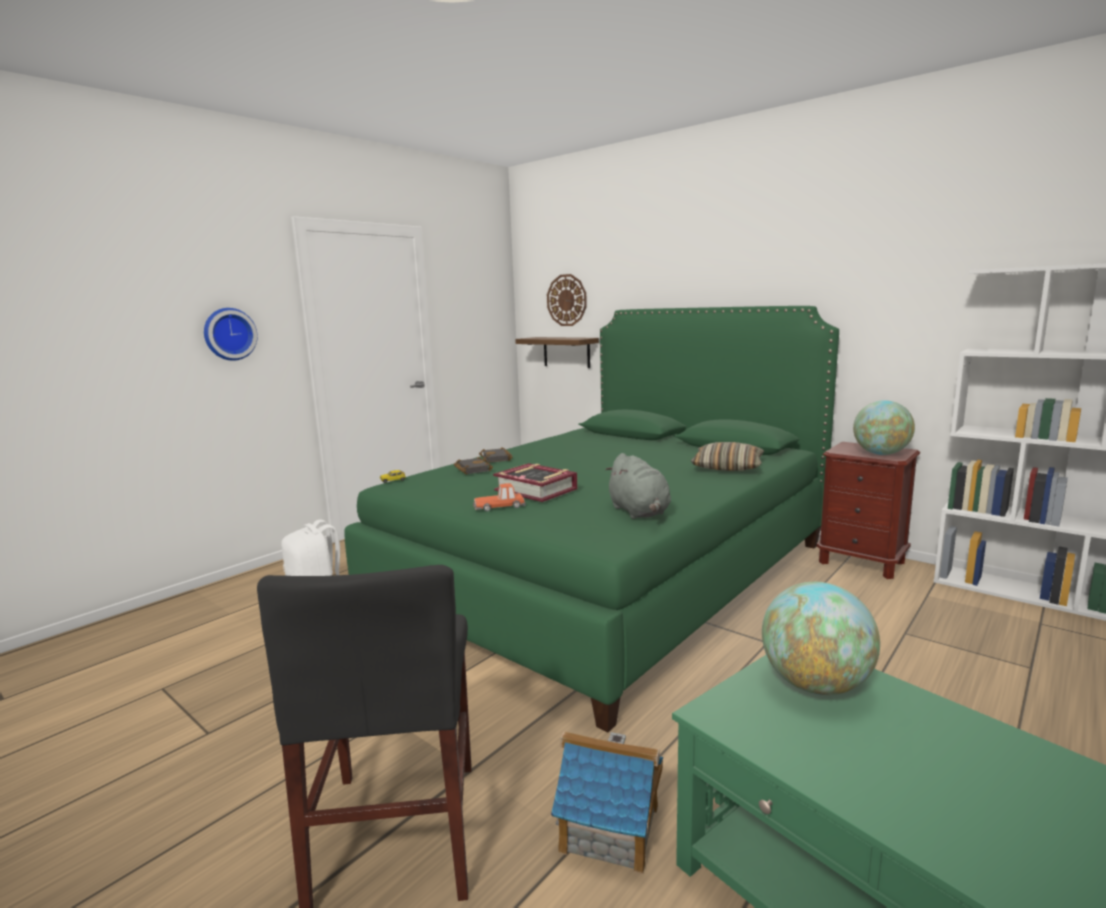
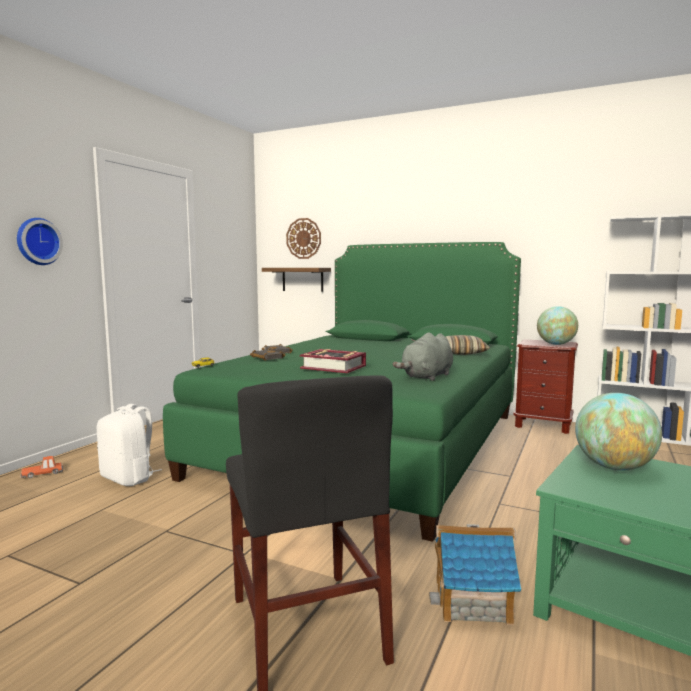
camera: 15 degrees left, 5 degrees down
(500, 506) = (315, 377): toy car -> toy car (43, 473)
(639, 512) = (426, 377): grey plush toy -> grey plush toy turned 75 degrees clockwise

